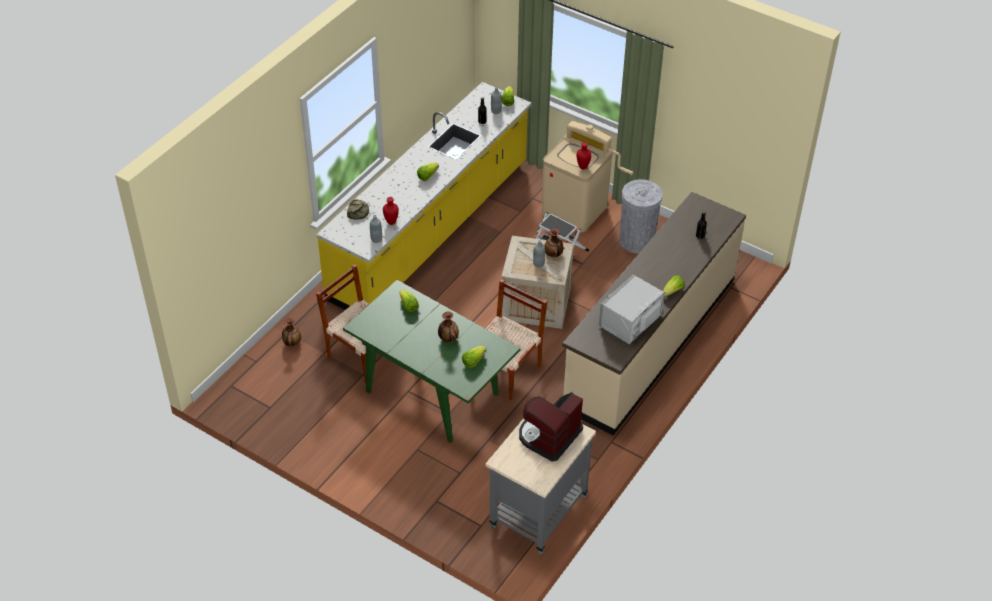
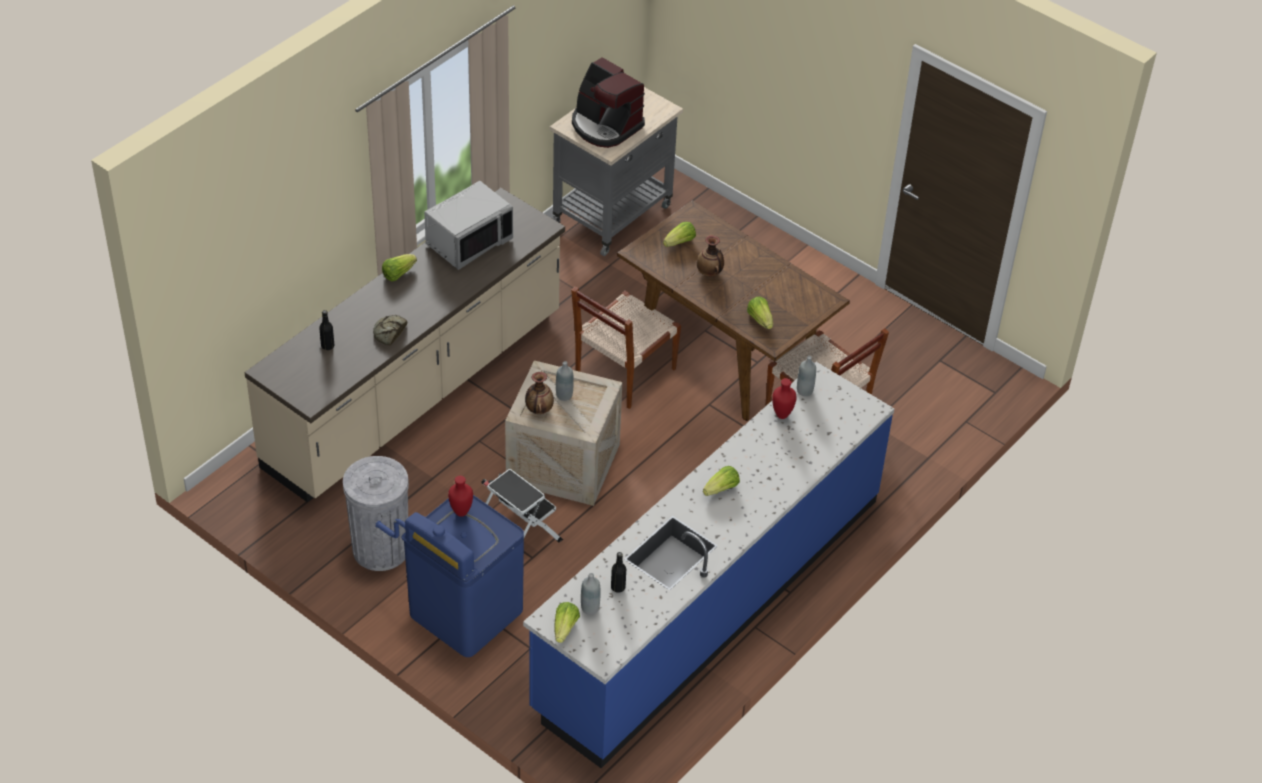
camera: 175 degrees left, 0 degrees up
(292, 343) = (918, 442): vase -> none
(358, 211) = (832, 438): bread -> bread (389, 332)
(431, 231) = (708, 602): yellow counter -> blue counter
(433, 393) = (724, 356): green dining table -> brown dining table
(549, 436) = (605, 126): coffee machine -> coffee machine turned 90 degrees clockwise
(576, 211) = (463, 613): beige washing machine -> blue washing machine

